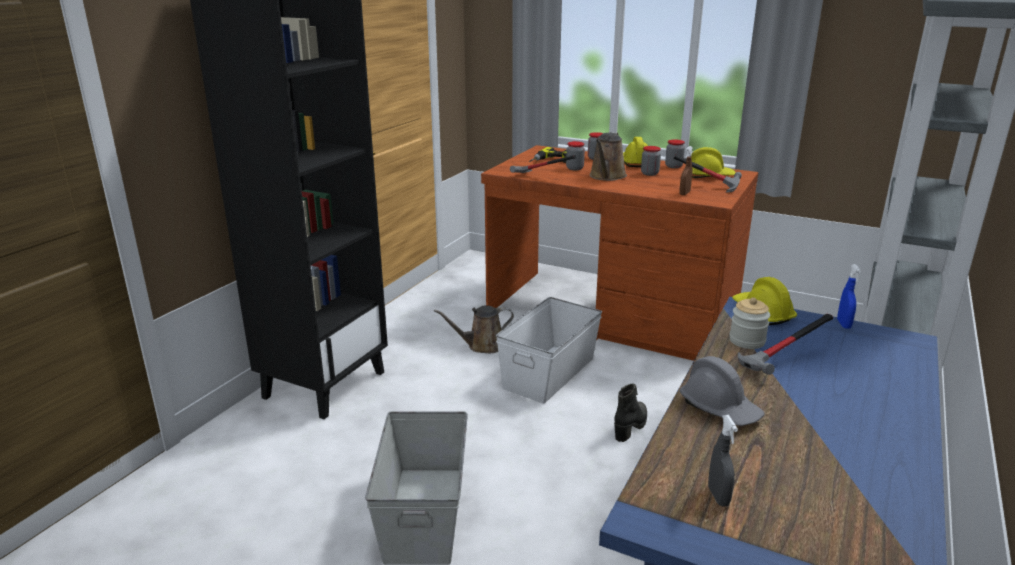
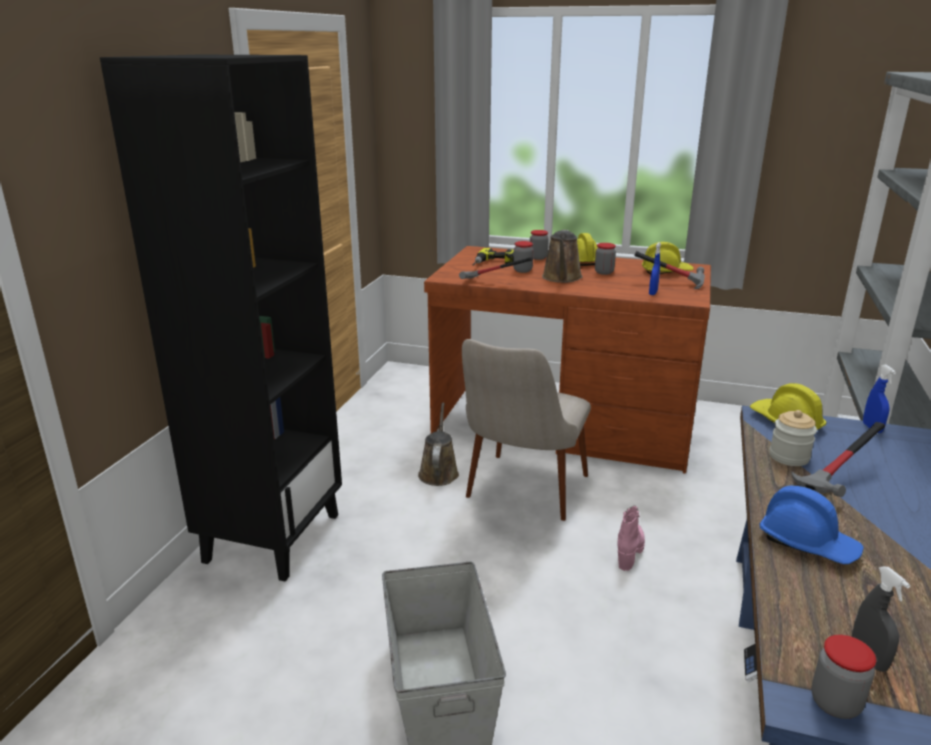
camera: 10 degrees left, 0 degrees up
(482, 346) = (438, 472): brown watering can -> brown watering can turned 120 degrees clockwise
(548, 373) = (520, 497): white storage box -> beige chair
(631, 426) = (630, 551): black boot -> pink boot
(673, 166) = (623, 263): jar -> jar (835, 703)
(684, 193) = (653, 293): brown spray bottle -> blue spray bottle
(720, 408) = (807, 543): grey hard hat -> blue hard hat

